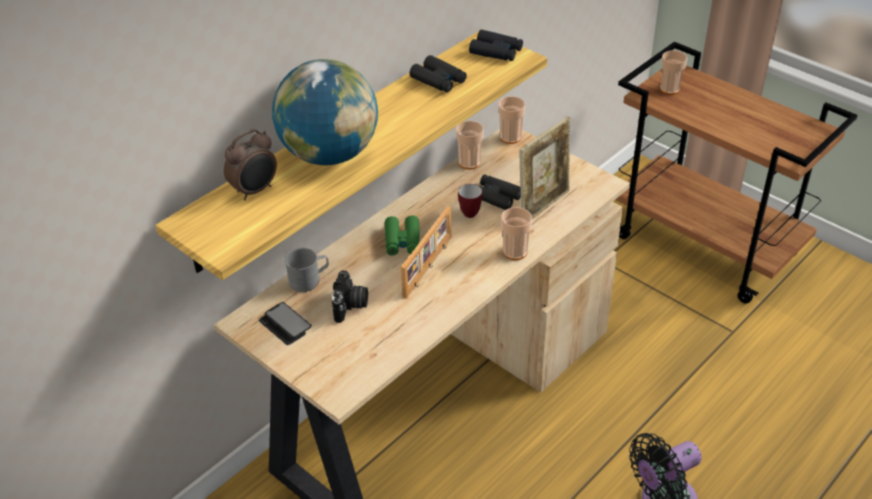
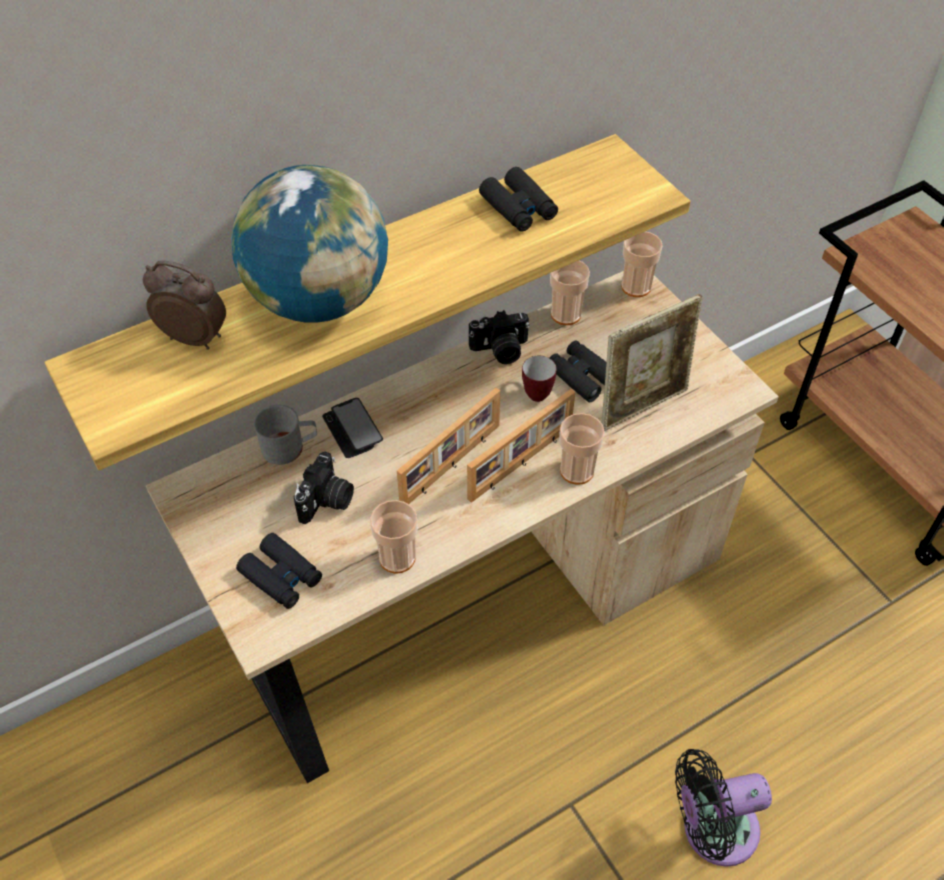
camera: 15 degrees right, 10 degrees up
(255, 191) = (195, 337): alarm clock -> alarm clock turned 135 degrees counterclockwise
(285, 325) = (233, 509): phone -> phone (352, 429)
(402, 241) = (432, 416): green binoculars -> none
(433, 193) = (500, 350): none -> camera
(476, 255) = (522, 463): none -> picture frame
(496, 52) = (619, 176): black binoculars -> black binoculars (281, 576)
(669, 89) = (894, 252): cup -> cup (397, 558)

